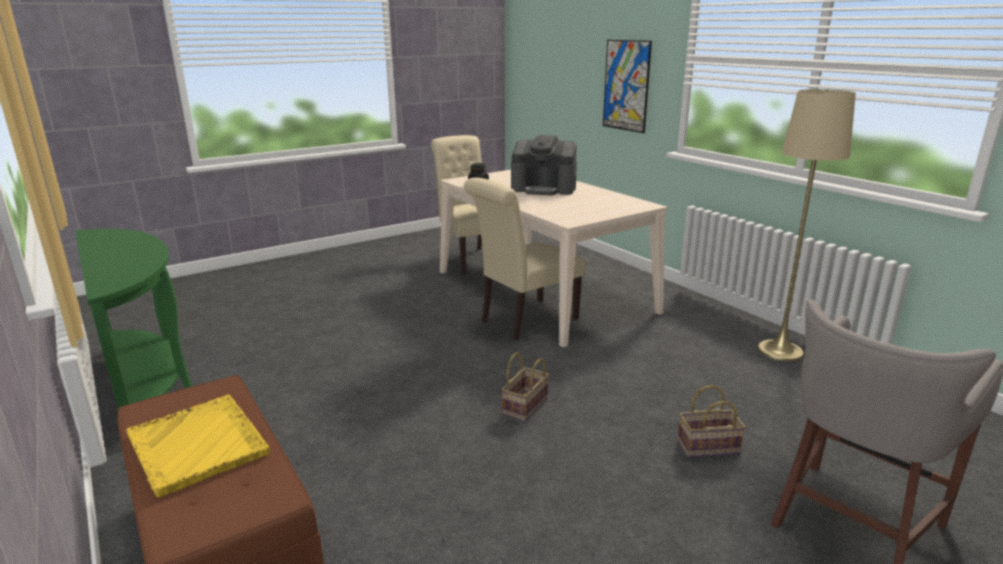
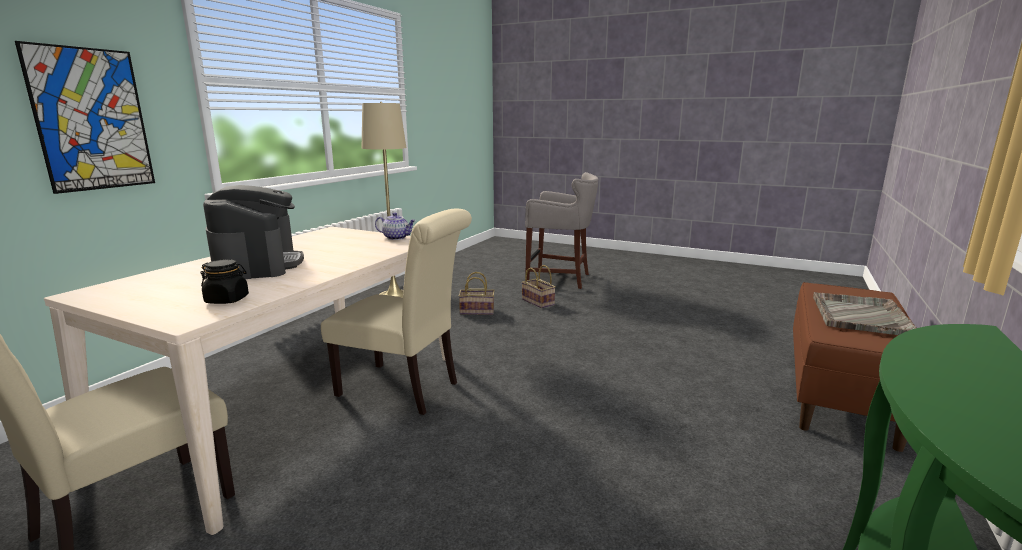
camera: 120 degrees left, 5 degrees down
(198, 445) = (860, 315): yellow tray -> grey tray
(525, 407) = (564, 350): basket -> basket (478, 311)
(589, 217) = (396, 238): none -> teapot

